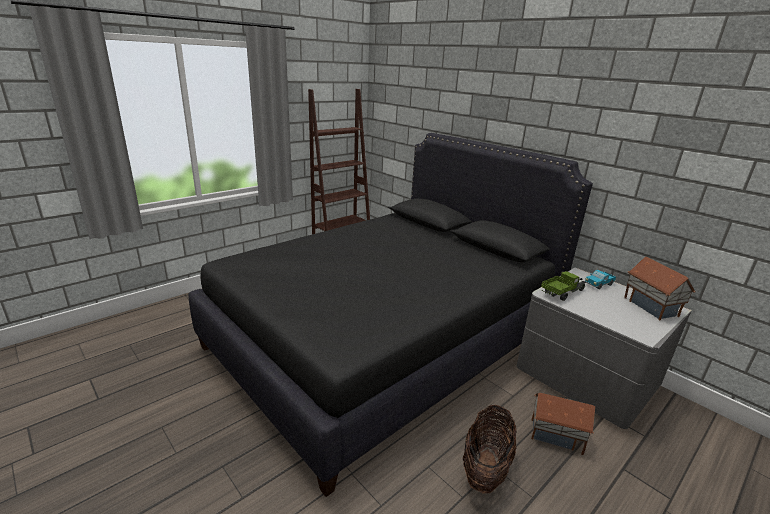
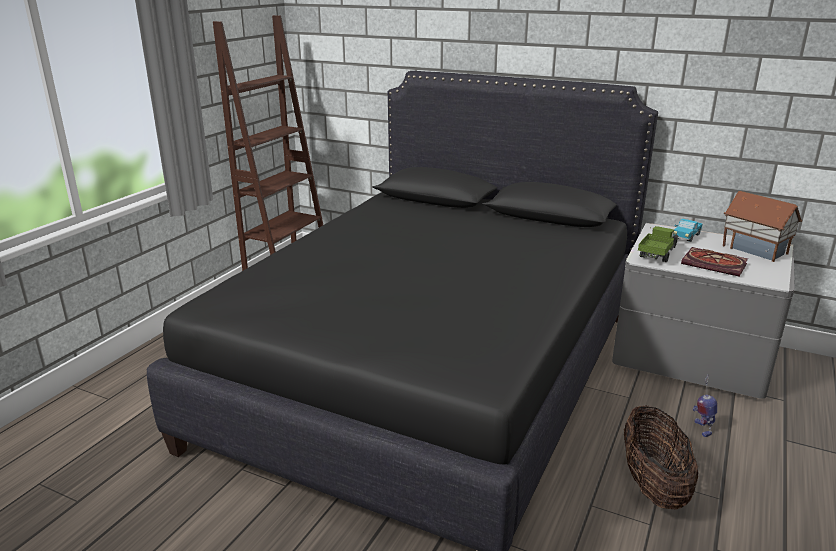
camera: 20 degrees left, 0 degrees up
(556, 437) = (702, 428): toy house -> toy robot
(604, 311) = (715, 264): none -> book

